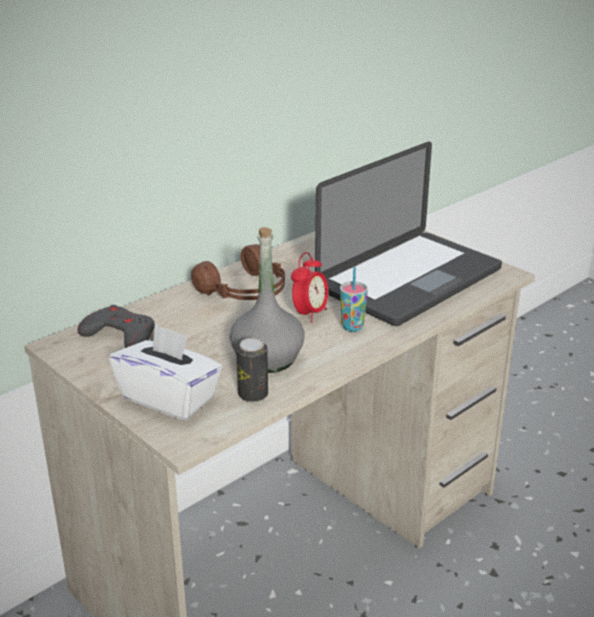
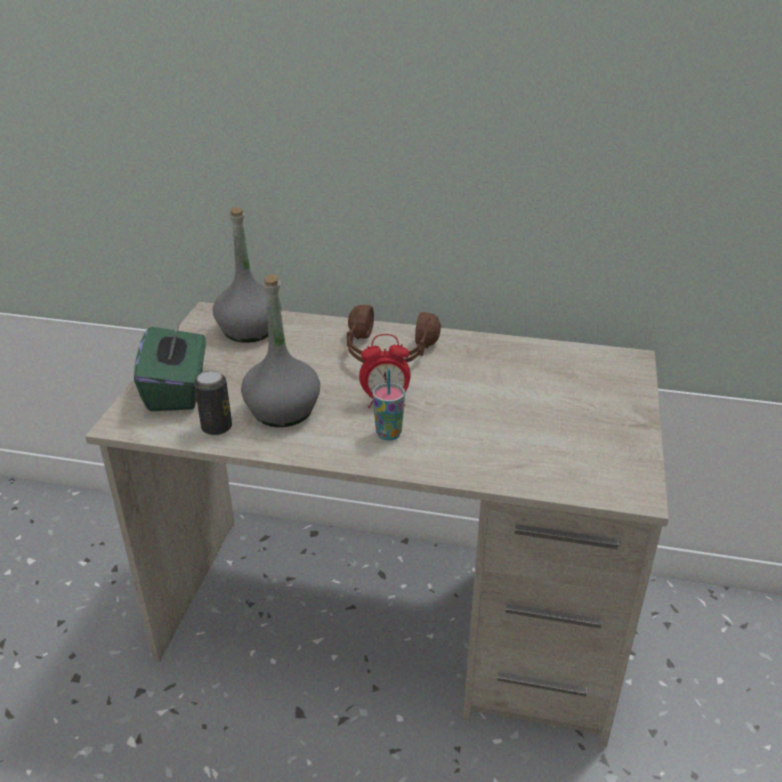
camera: 55 degrees right, 5 degrees up
(120, 336) = (249, 330): grey game controller -> grey bottle
(169, 398) = (177, 390): white tissue box -> green tissue box
(410, 280) = (528, 433): laptop -> none

